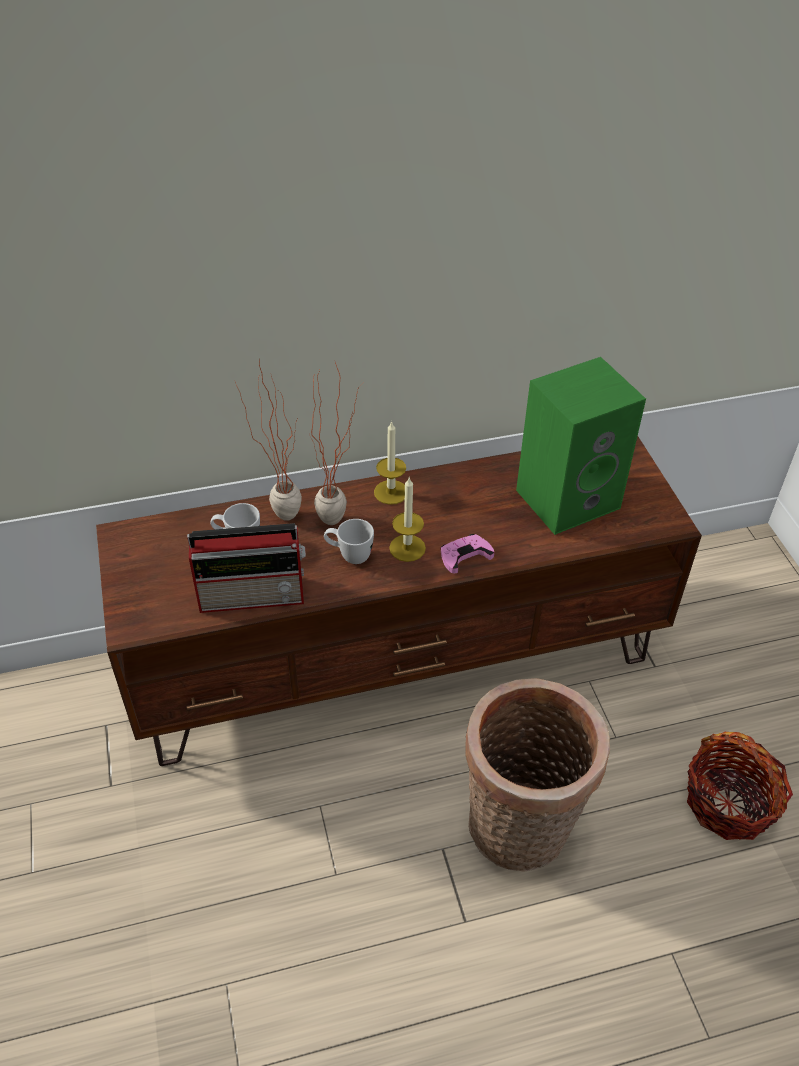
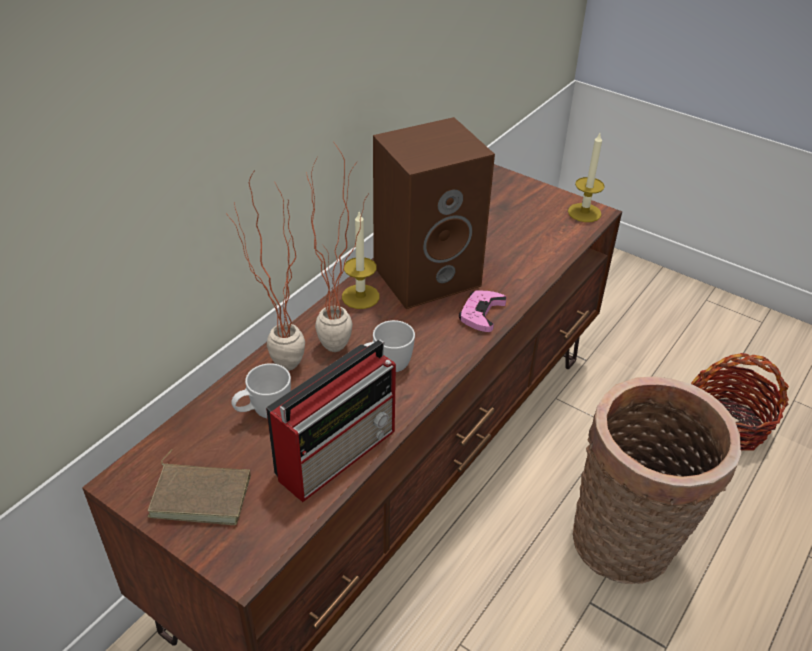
camera: 40 degrees left, 5 degrees down
(151, 570) = (202, 494): none -> brown book
(407, 548) = (428, 333): candle -> candle (584, 212)
(461, 501) = (428, 274): none -> brown speaker
(568, 497) = (504, 230): green speaker -> none

